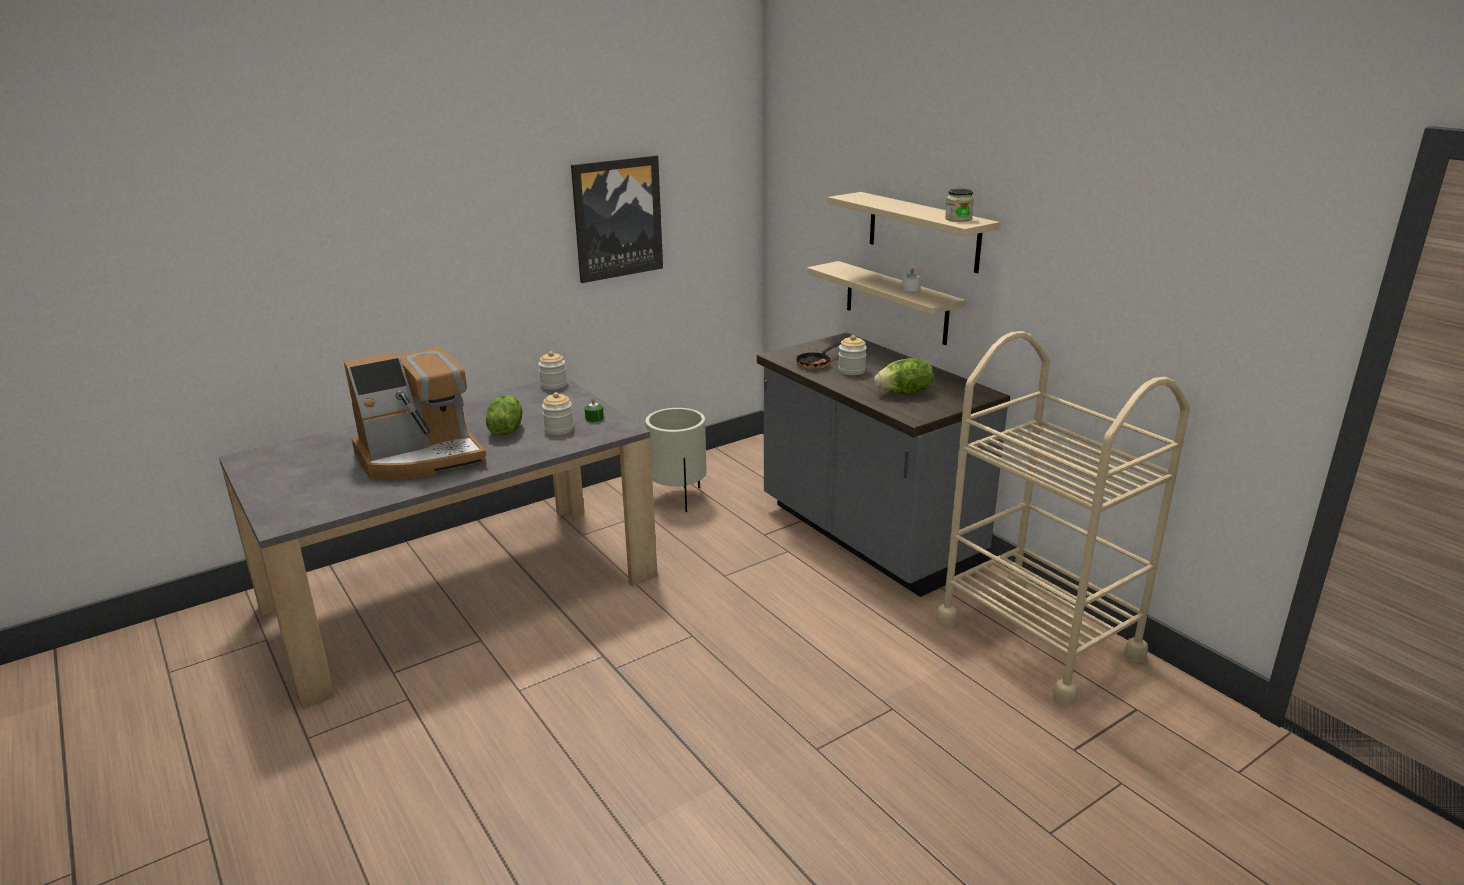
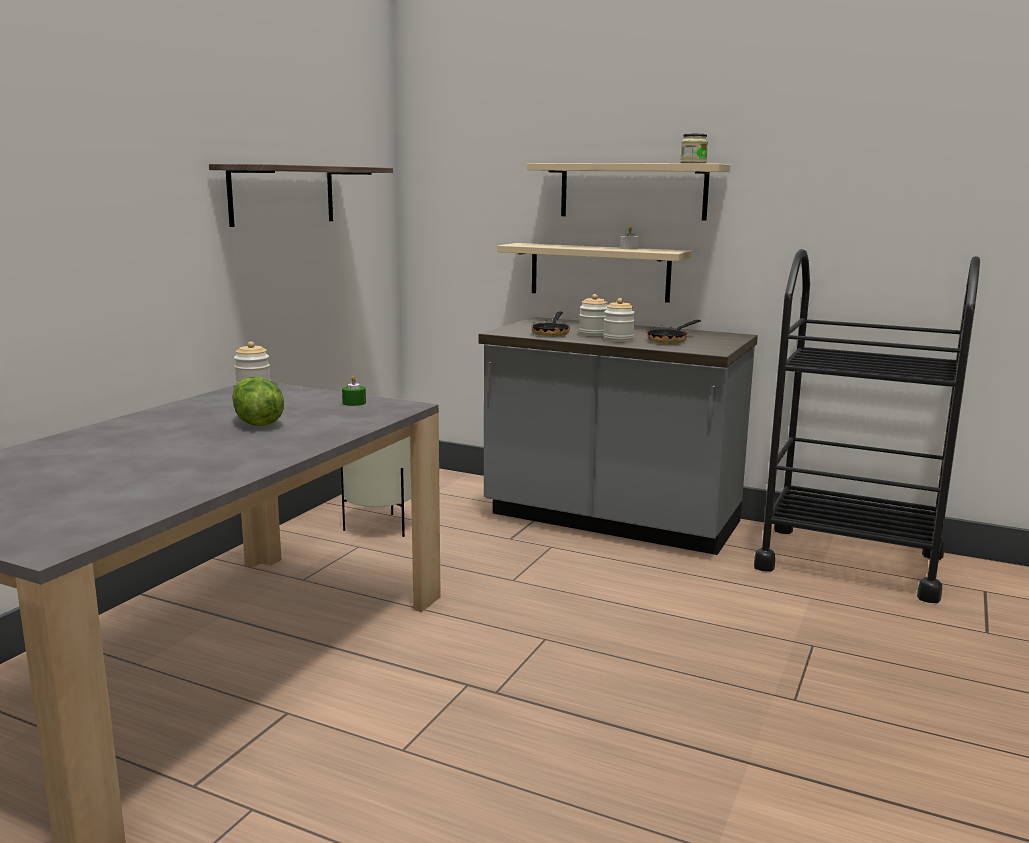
camera: 30 degrees left, 10 degrees down
(421, 457) = (177, 457): coffee machine -> none
(559, 429) = (326, 415): jar -> jar (618, 339)
(617, 218) = (282, 195): picture -> shelf
(904, 393) = (671, 340): lettuce -> frying pan
(1037, 638) = (849, 562): beige cart -> black cart

